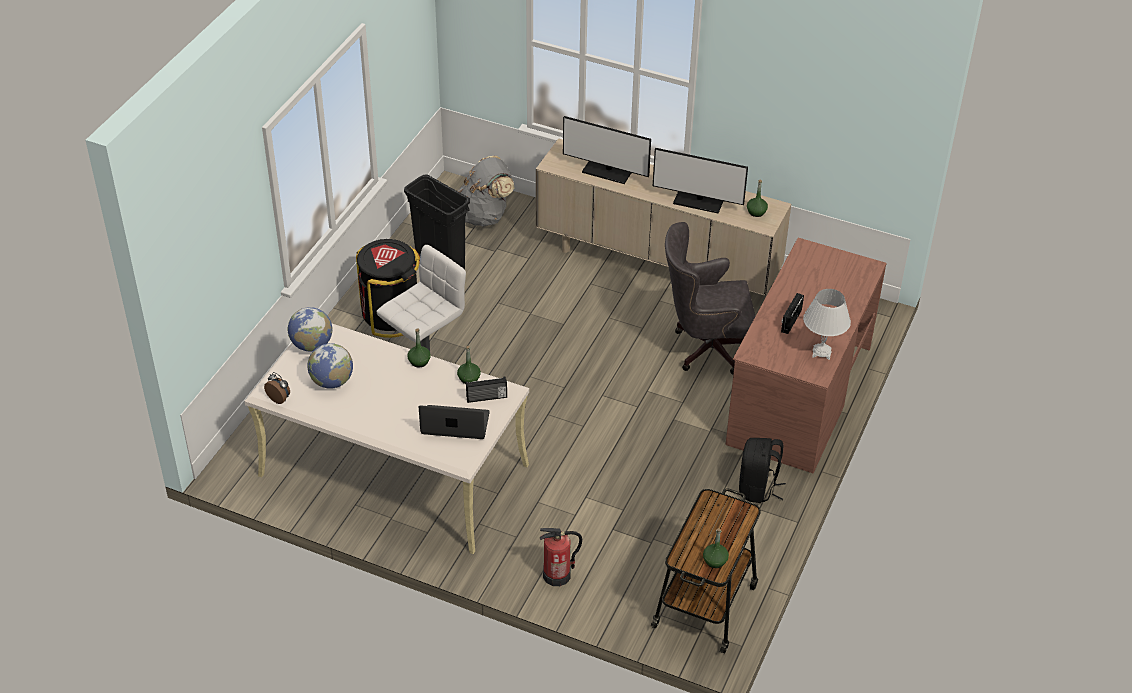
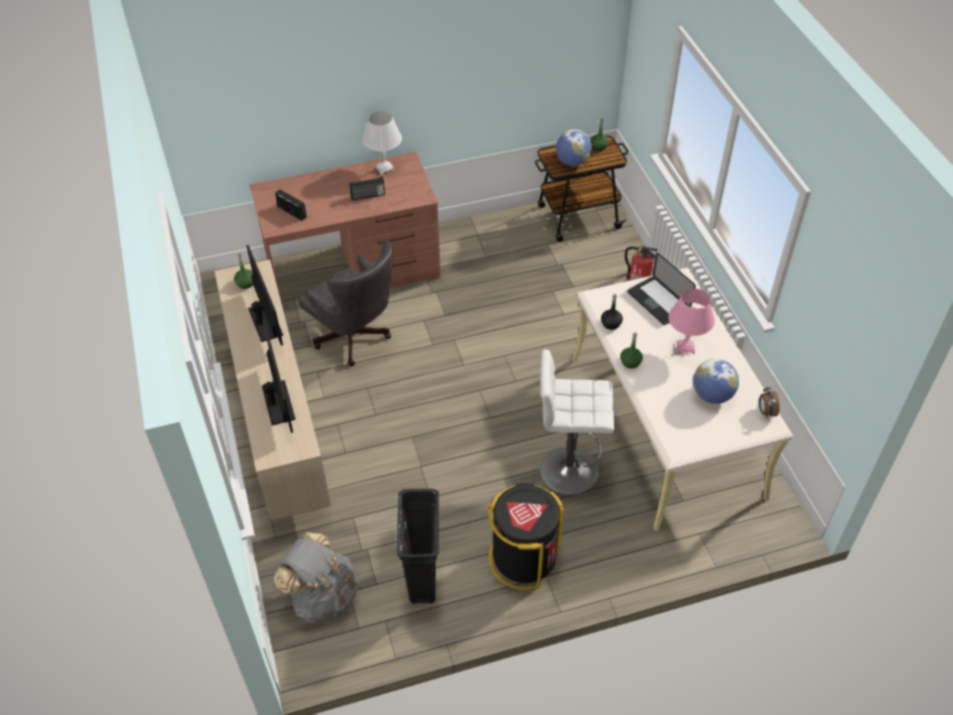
camera: 130 degrees left, 5 degrees up
(312, 345) = (697, 438): globe -> globe (572, 162)
(391, 402) = (685, 348): none -> pink table lamp
(469, 378) = (611, 324): green bottle -> black bottle
(486, 398) = (616, 302): radio -> radio (292, 212)
(758, 488) = (461, 244): black backpack -> none

